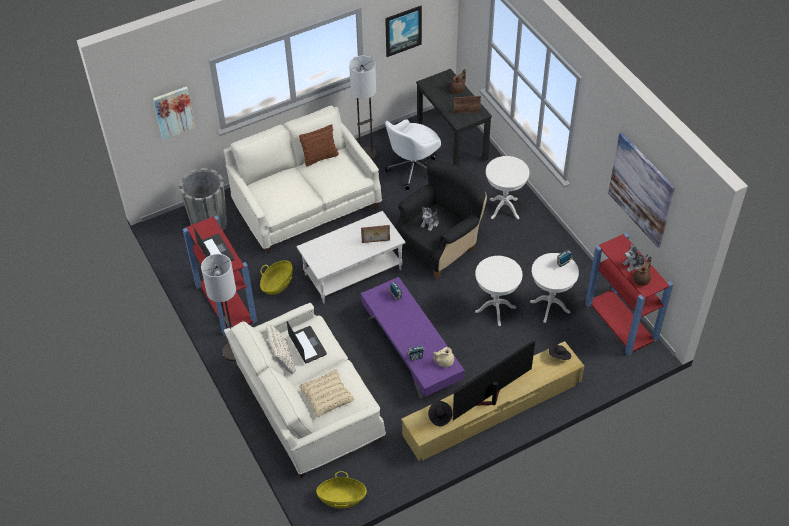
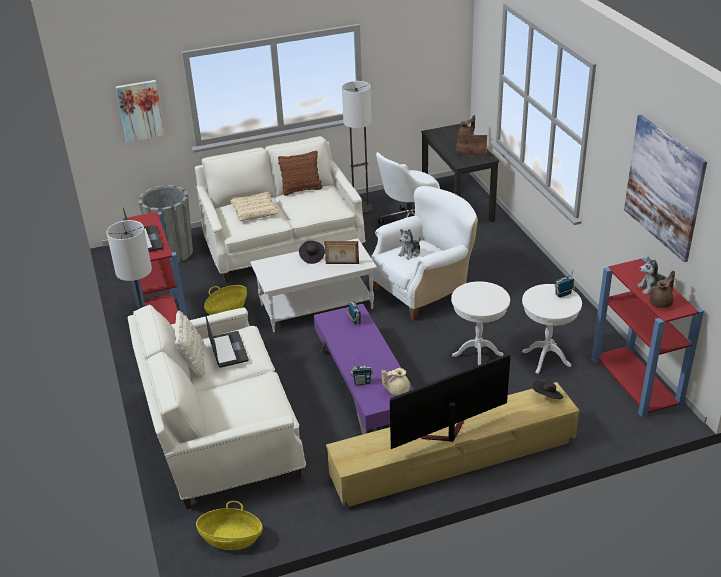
camera: 10 degrees right, 15 degrees down
(327, 396) = (234, 404): beige pillow -> beige pillow (255, 211)
(403, 30) = (408, 67): picture -> none
(439, 245) = (423, 290): black armchair -> white armchair
(439, 416) = (376, 447): black hat -> black hat (311, 257)
(504, 208) = (506, 263): white side table -> none

